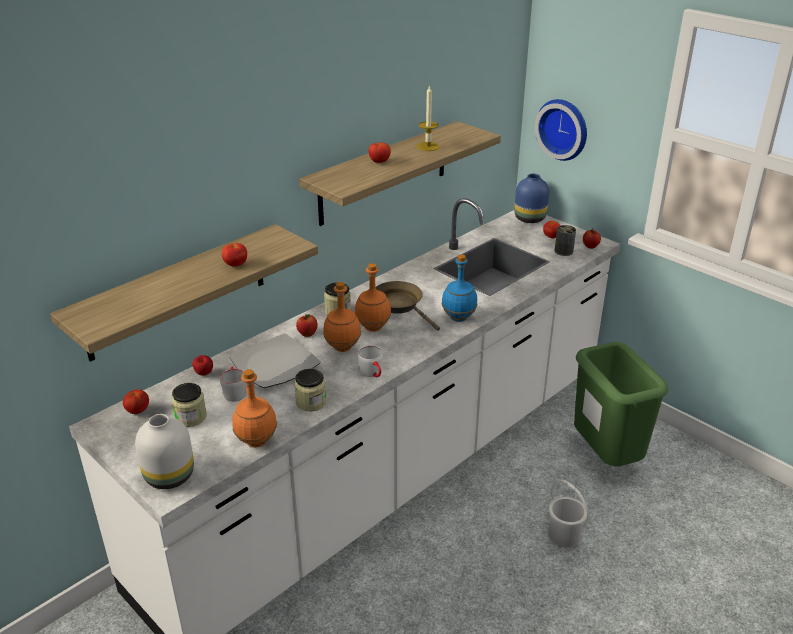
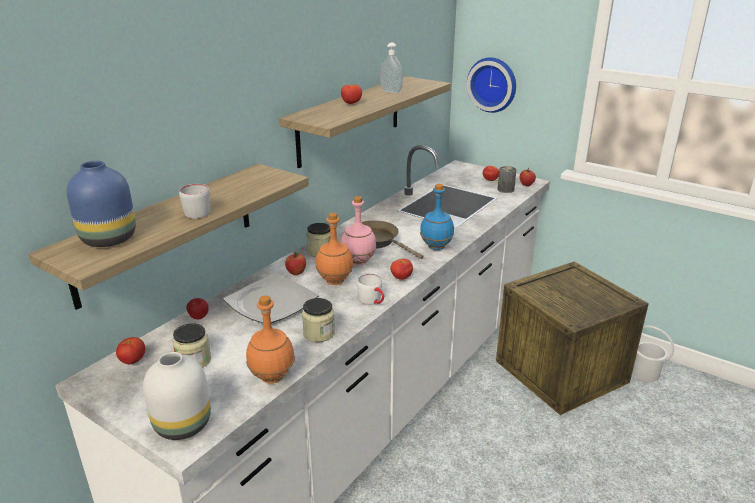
camera: 10 degrees left, 5 degrees down
(234, 391) = (235, 331): grey mug -> grey mug (196, 211)
(235, 265) = (229, 197): tomato -> tomato (401, 278)
(373, 328) = (359, 262): orange bottle -> pink bottle
(428, 146) = (390, 92): candle -> soap dispenser
(530, 219) = (466, 168): blue vase -> blue vase (109, 240)
(564, 534) = (548, 444): white bucket -> white bucket (645, 373)
(606, 458) = (561, 371): green trash can -> crate

